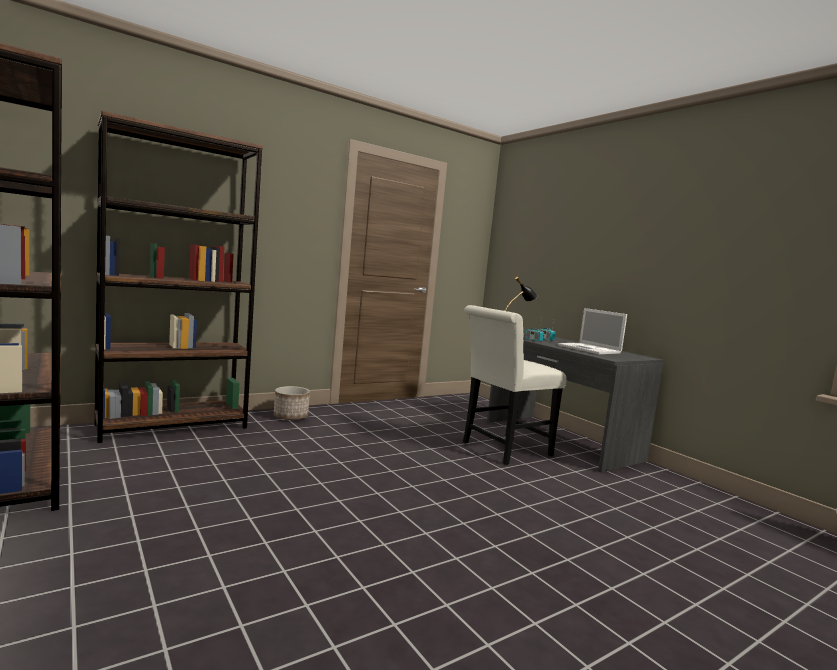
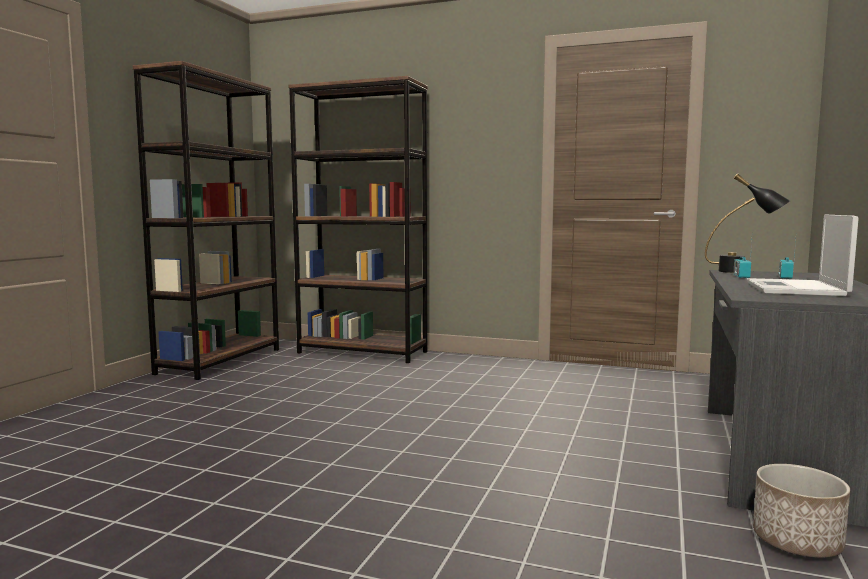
camera: 55 degrees right, 0 degrees up
(290, 417) = (467, 362): planter -> planter (796, 542)
(502, 450) = (630, 440): white chair -> none

